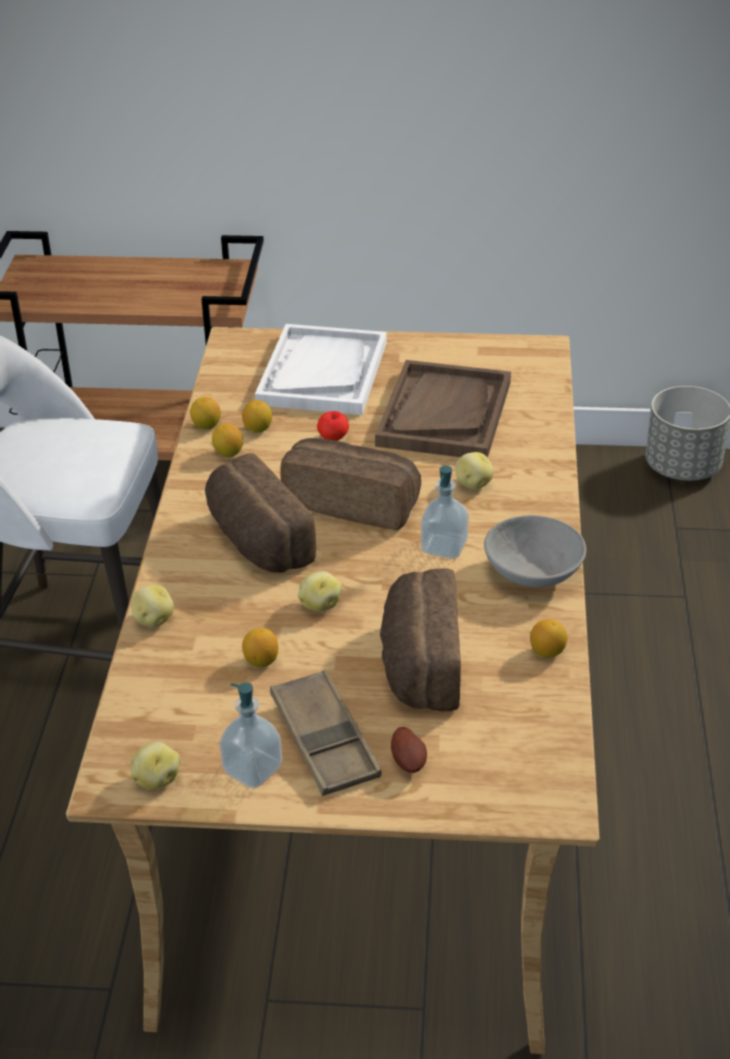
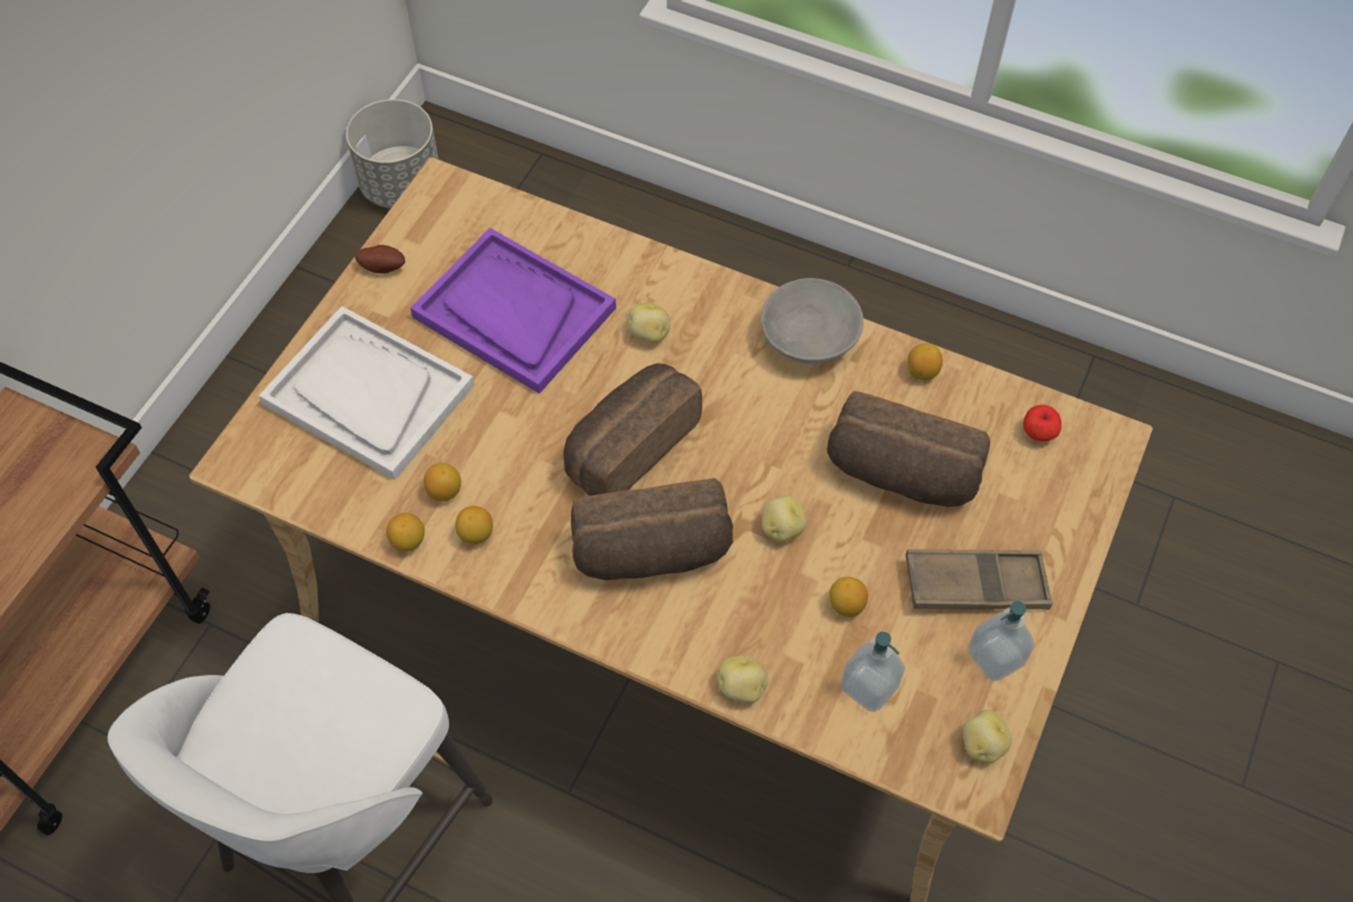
camera: 70 degrees left, 20 degrees up
(333, 439) = (504, 426): apple -> apple (1038, 433)
(409, 761) = (1025, 527): potato -> potato (383, 266)
(444, 413) = (513, 313): brown tray -> purple tray
(444, 547) = (739, 394): soap dispenser -> soap dispenser (869, 686)

